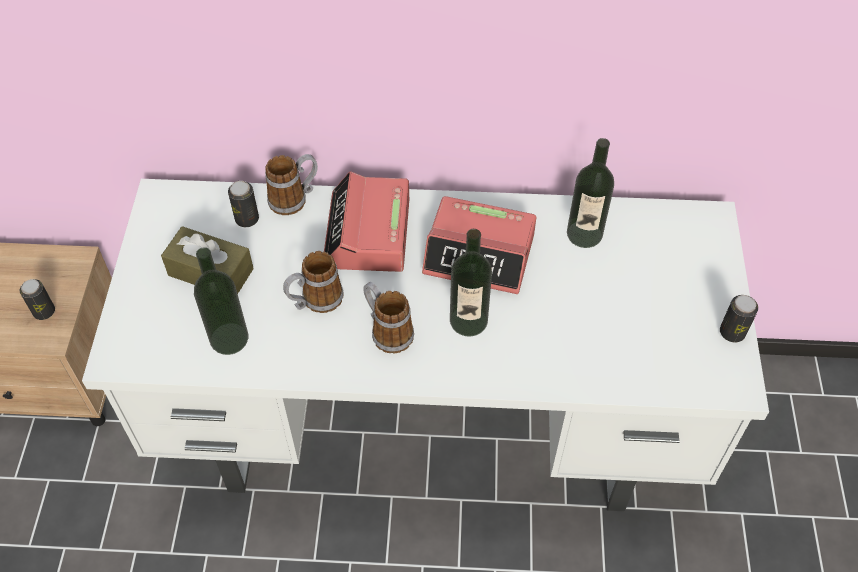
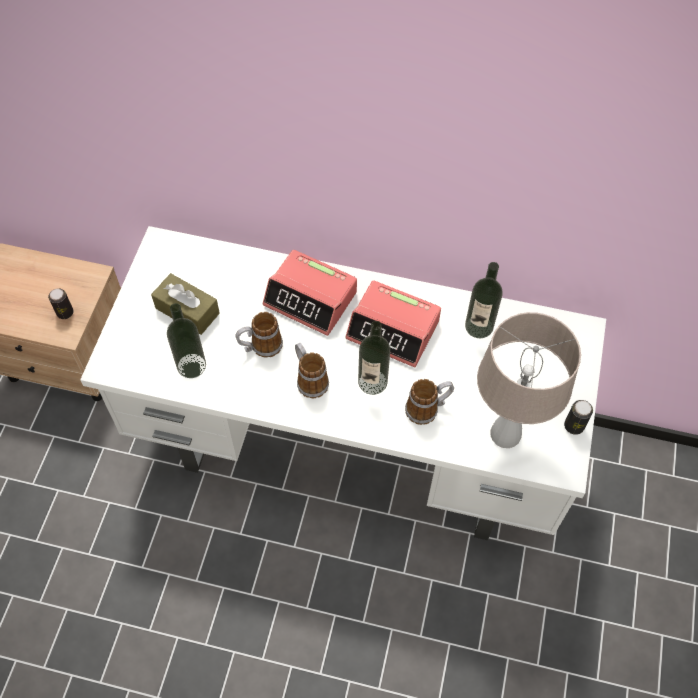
camera: 10 degrees right, 5 degrees up
(247, 219) = (222, 272): can -> none
(294, 198) = (261, 261): mug -> mug (427, 409)
(367, 233) = (311, 299): alarm clock -> alarm clock turned 75 degrees counterclockwise
(651, 355) = (505, 433): none -> beige table lamp

